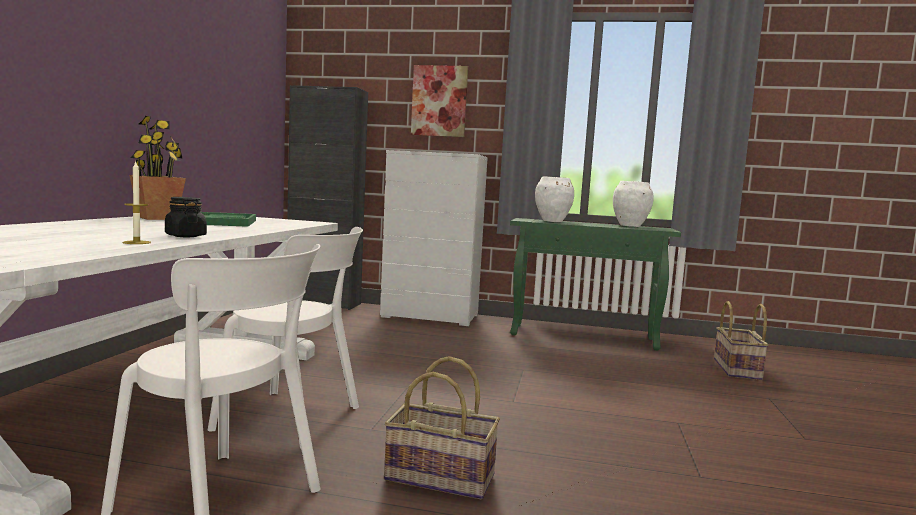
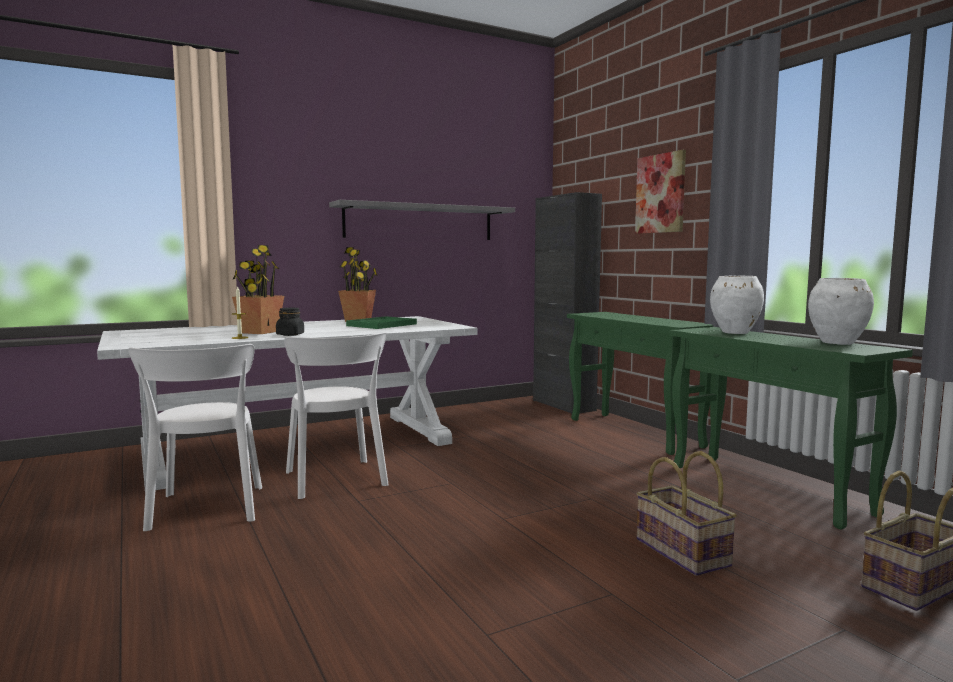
camera: 50 degrees right, 0 degrees up
(114, 235) = (259, 332): none -> potted plant
(188, 94) = (420, 222): none -> grey shelf
(430, 316) = (635, 433): white dresser -> green console table
(441, 476) = (319, 542): basket -> basket (683, 552)

